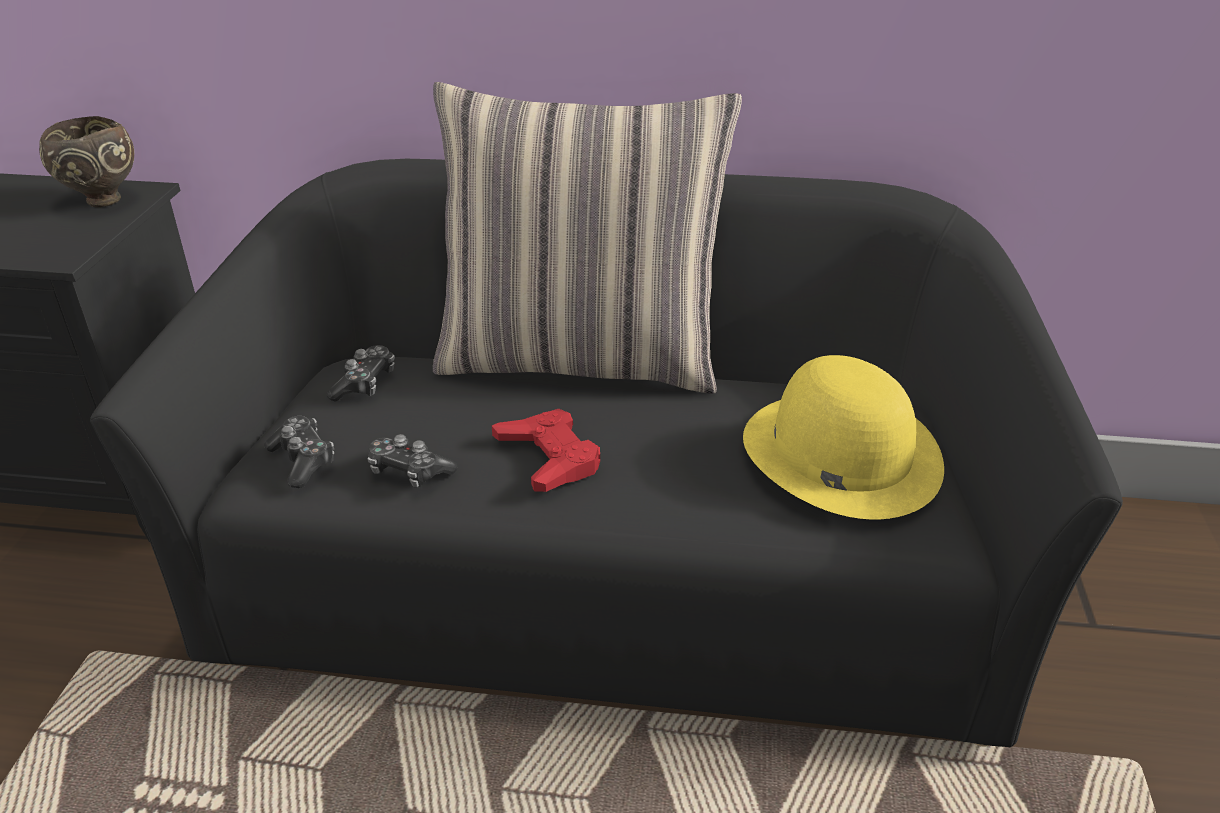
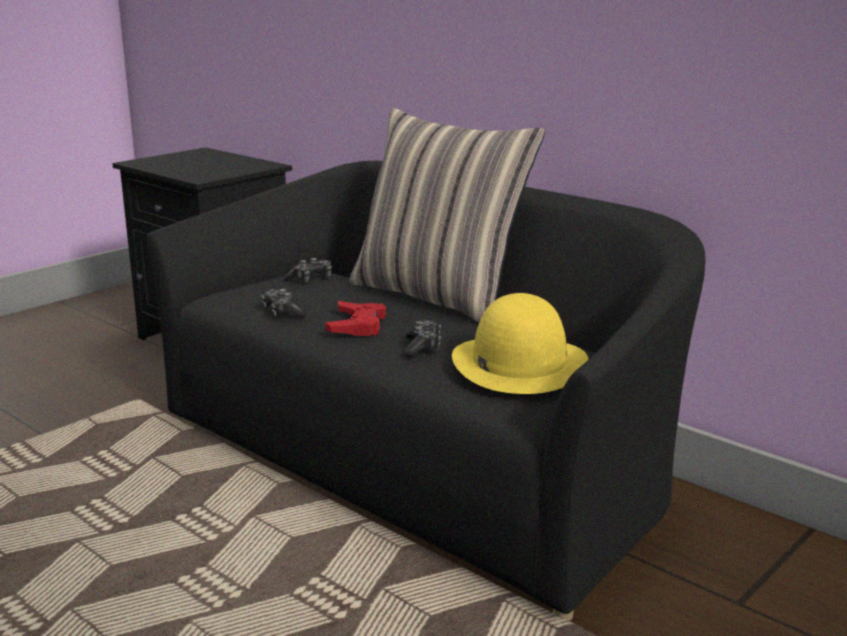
camera: 35 degrees right, 15 degrees down
(101, 200) = (247, 165): brown bowl -> none
(303, 460) = (242, 296): game controller -> game controller (422, 347)

